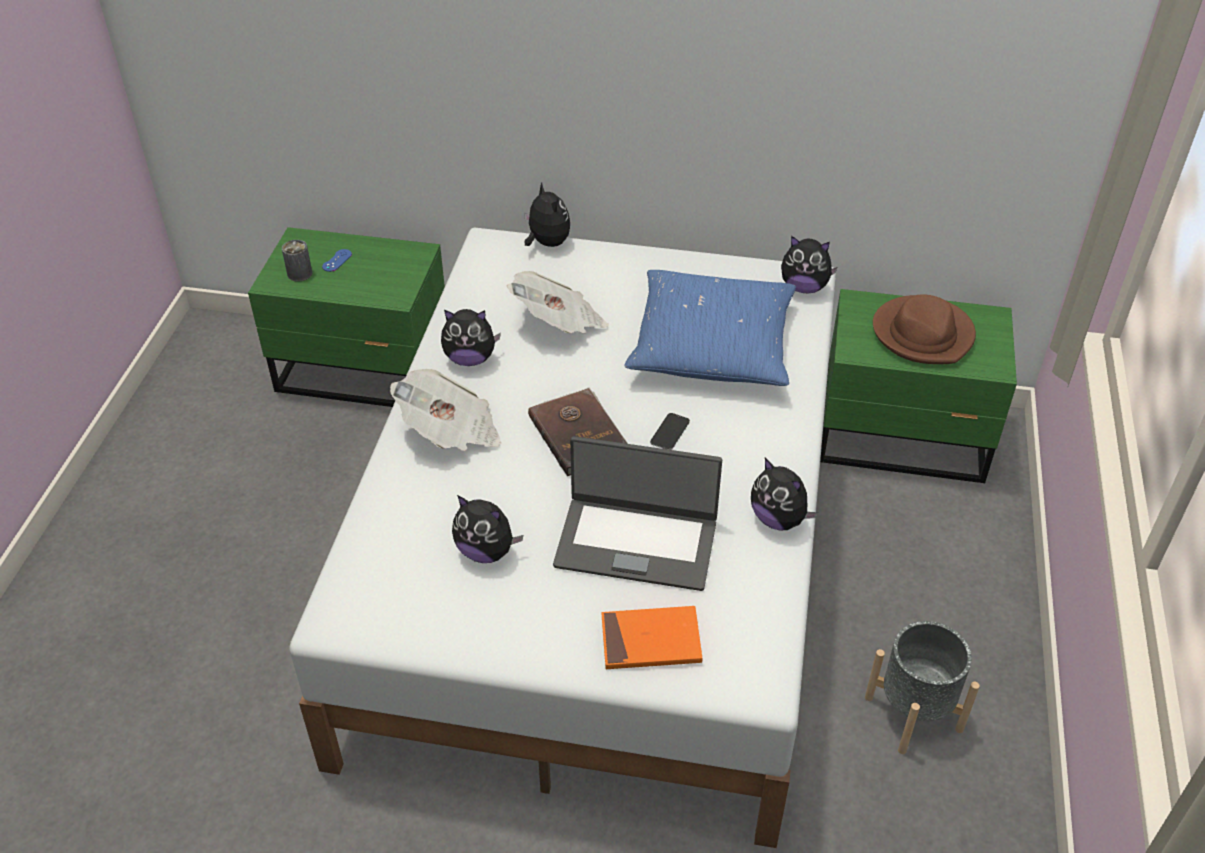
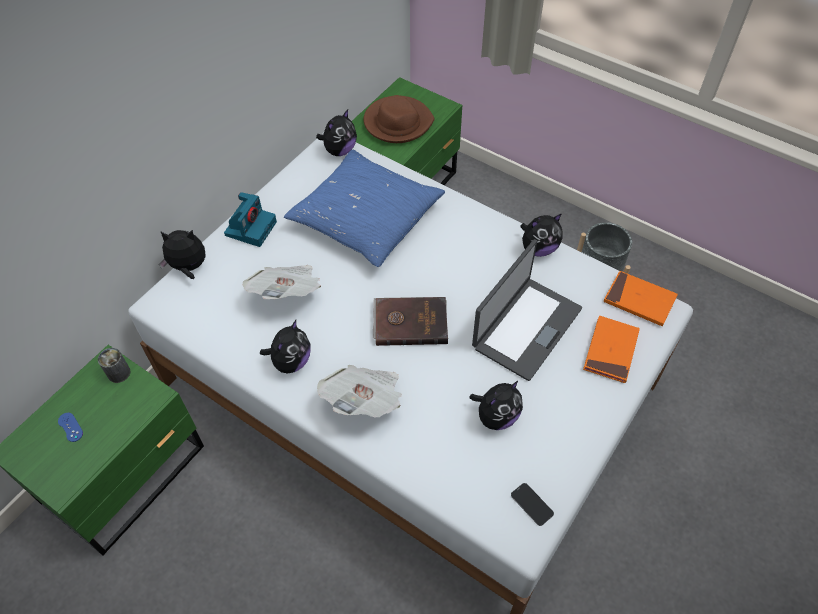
camera: 65 degrees left, 10 degrees up
(299, 273) = (65, 462): can -> can (119, 373)
(631, 264) = (251, 227): none -> camera
(670, 432) = (436, 272): phone -> phone (532, 504)
(760, 653) = (639, 300): none -> orange book

